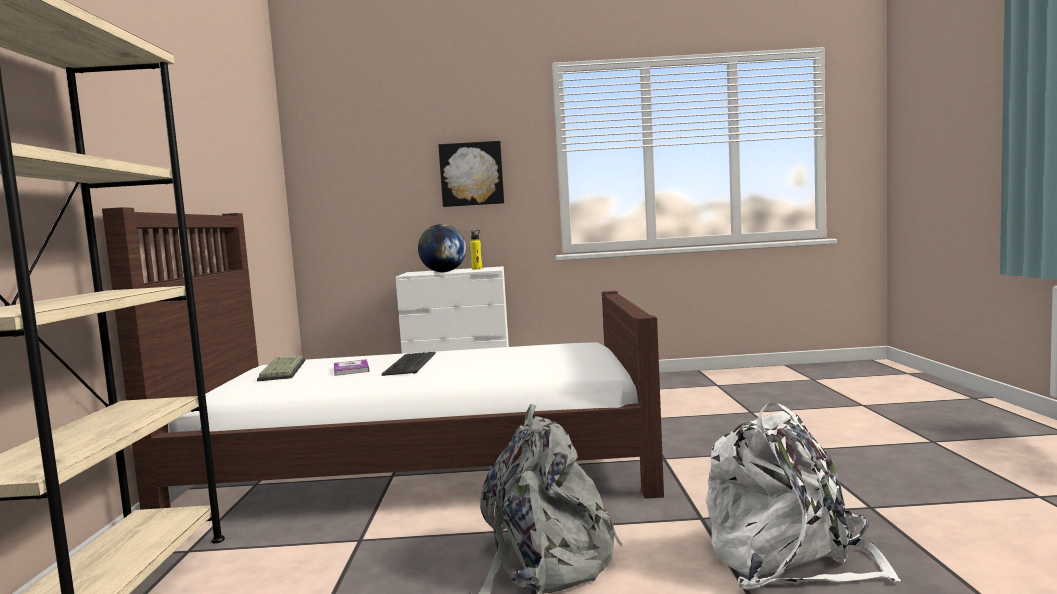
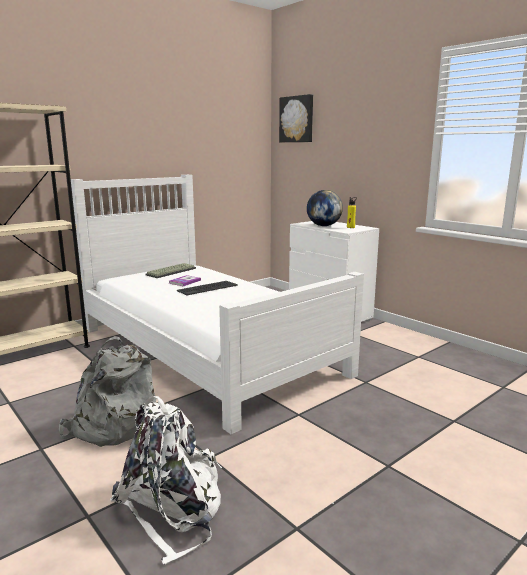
camera: 50 degrees right, 10 degrees up
(421, 464) = (206, 350): brown bed -> white bed
(471, 174) = (369, 149): picture -> picture (297, 119)

